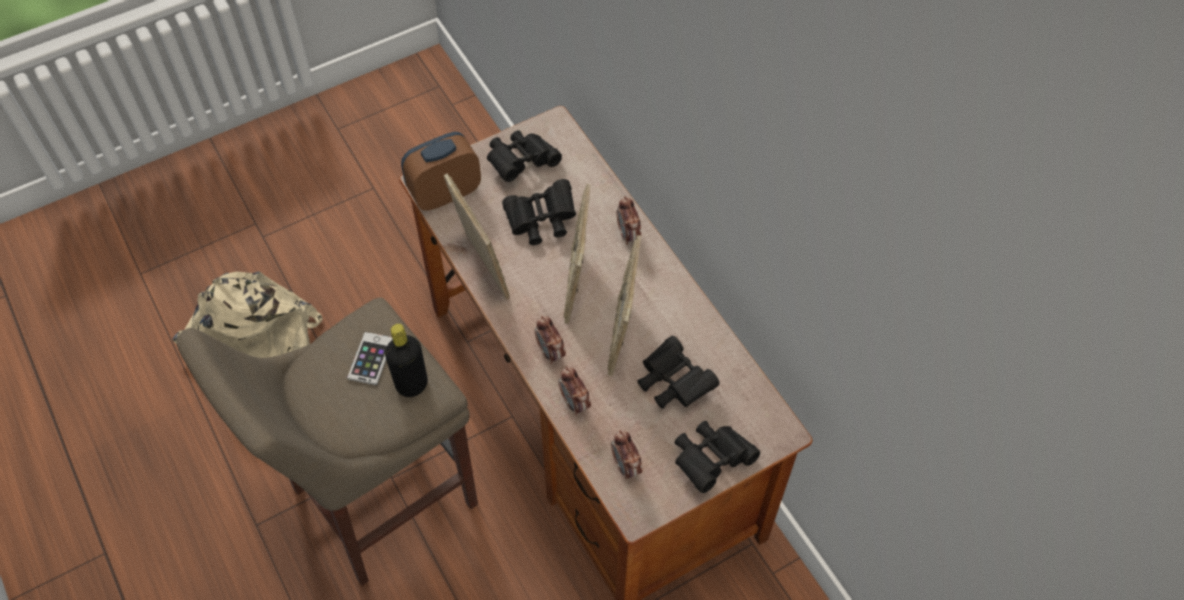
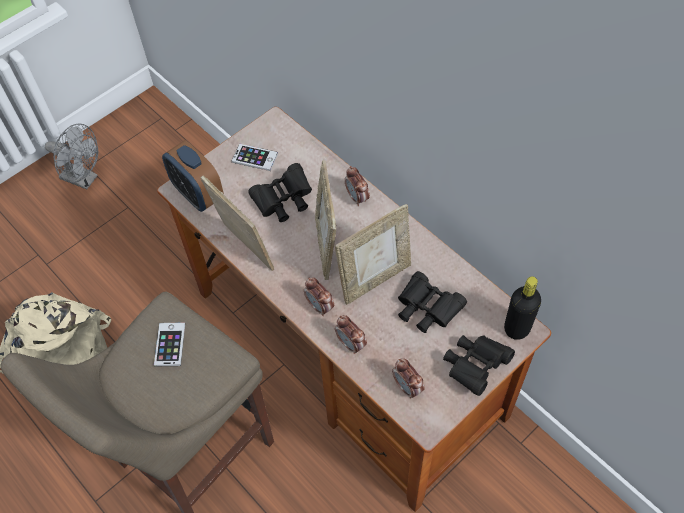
camera: 10 degrees left, 0 degrees up
(330, 143) = (84, 179): none -> grey fan
(412, 384) = (210, 358): black bottle -> black bottle (517, 328)
(444, 193) = (198, 194): alarm clock -> alarm clock turned 90 degrees counterclockwise
(521, 162) = (255, 158): black binoculars -> phone
(623, 335) = (375, 279): picture frame -> picture frame turned 120 degrees counterclockwise

